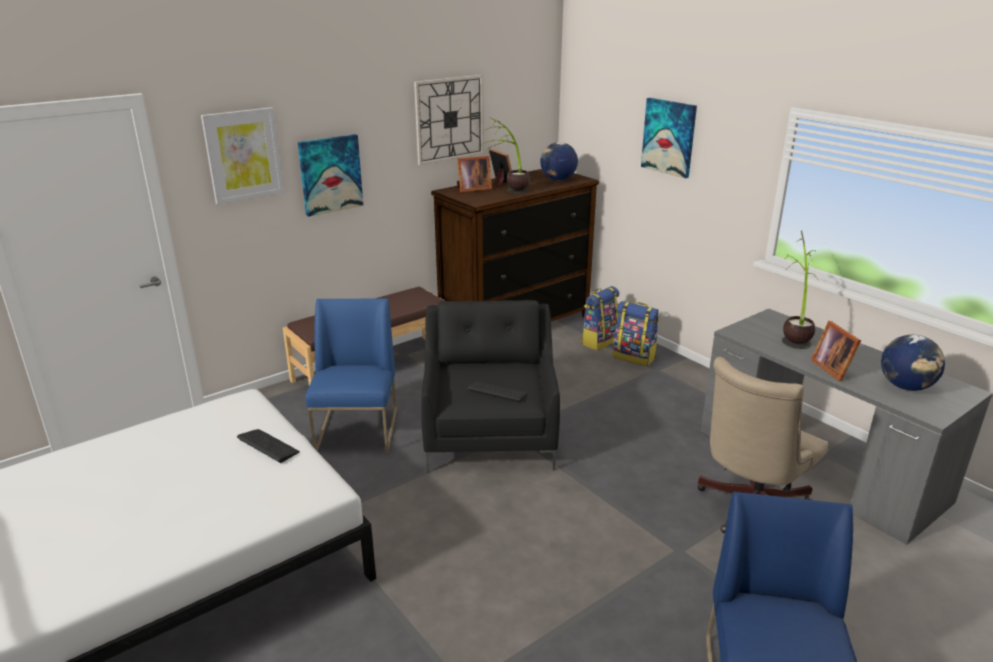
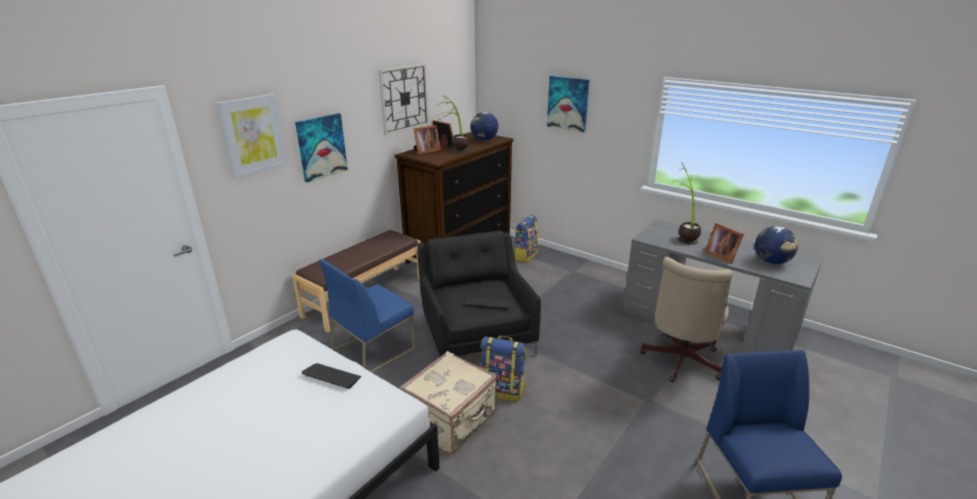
camera: 15 degrees left, 0 degrees up
(358, 431) = (374, 350): blue chair -> blue chair turned 120 degrees counterclockwise
(414, 528) = (452, 420): none -> beige suitcase
(634, 357) = (554, 264): backpack -> backpack (503, 390)

